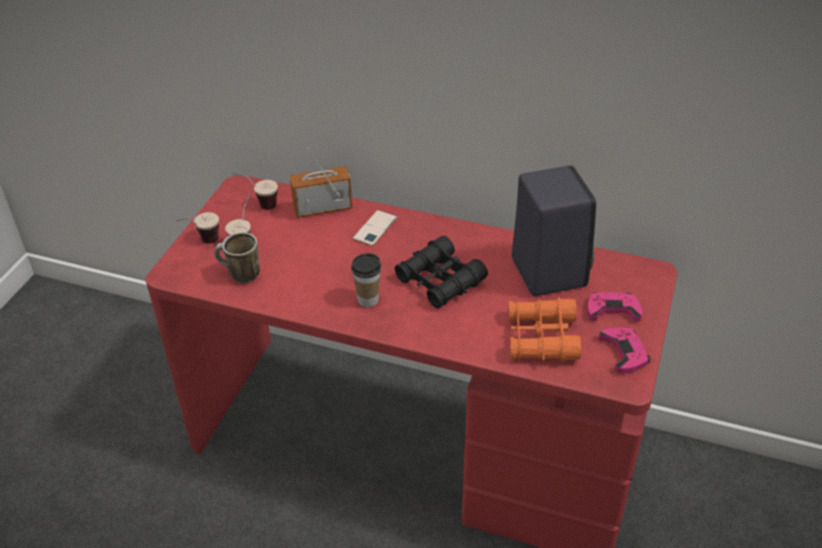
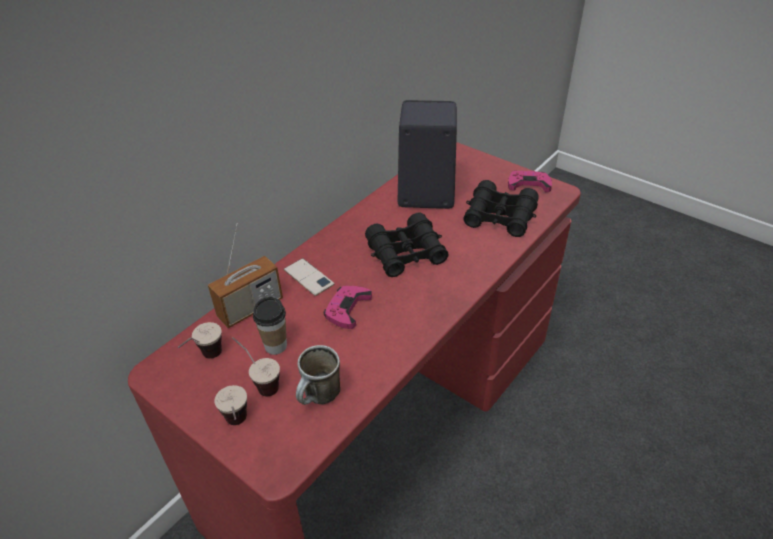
camera: 70 degrees left, 0 degrees up
(322, 208) = (250, 308): radio -> radio turned 135 degrees counterclockwise
(368, 300) = (410, 304): cup -> cup (276, 346)
(541, 338) = (500, 217): orange binoculars -> black binoculars
(612, 310) = (483, 177): pink game controller -> pink game controller (347, 309)

